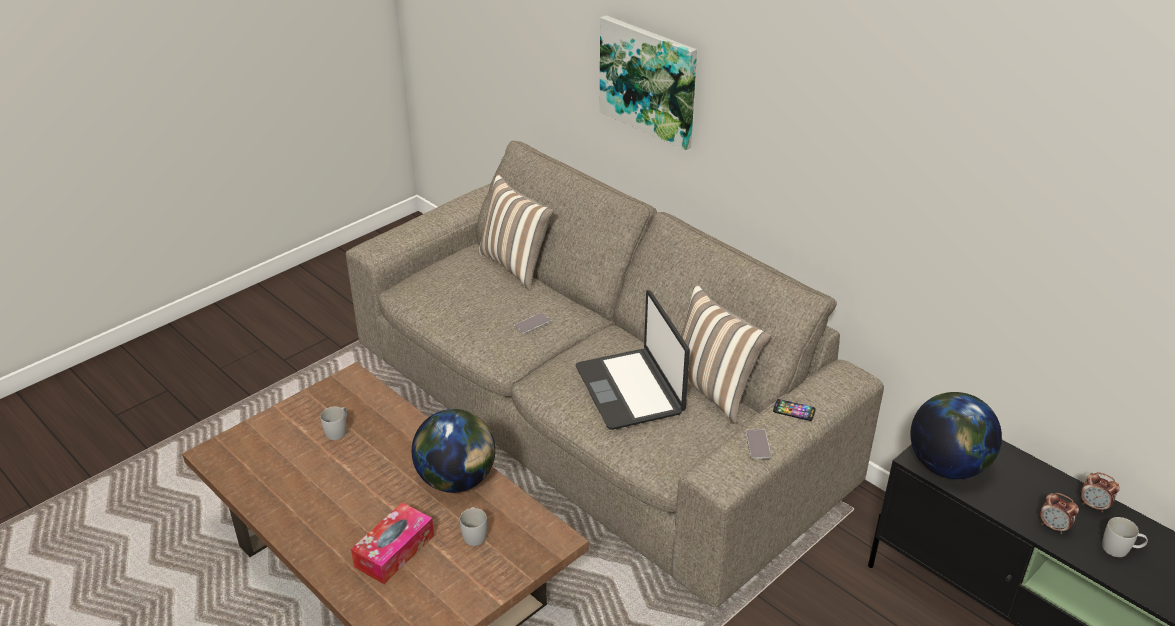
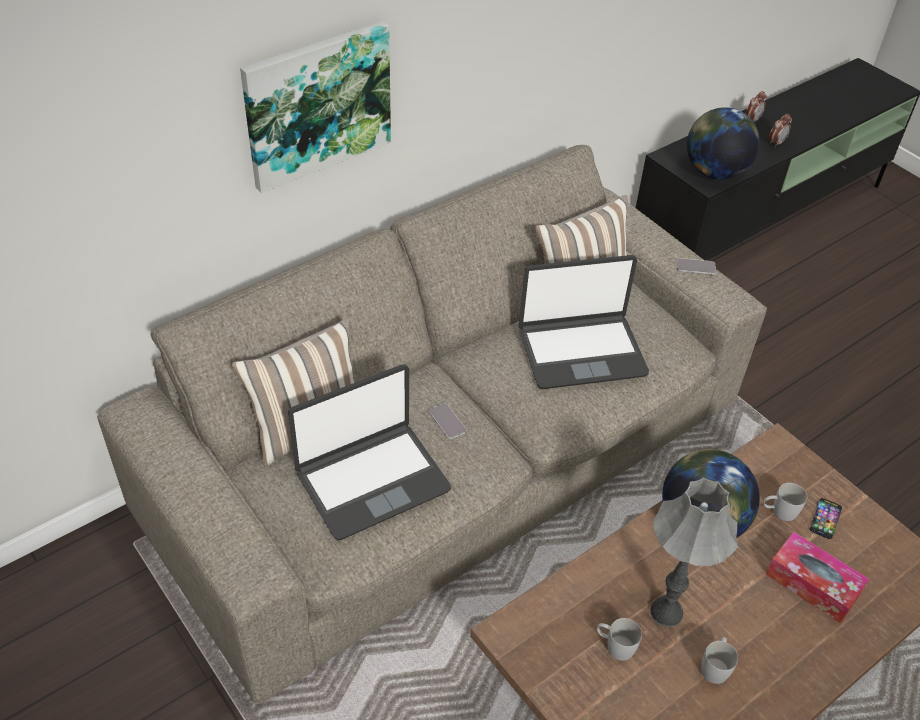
camera: 85 degrees left, 10 degrees up
(367, 458) = (666, 612): none -> grey table lamp
(469, 295) = (372, 480): none -> laptop
(794, 410) = (649, 236): phone -> phone (825, 519)
(1120, 549) = (794, 122): white mug -> white mug (715, 666)

